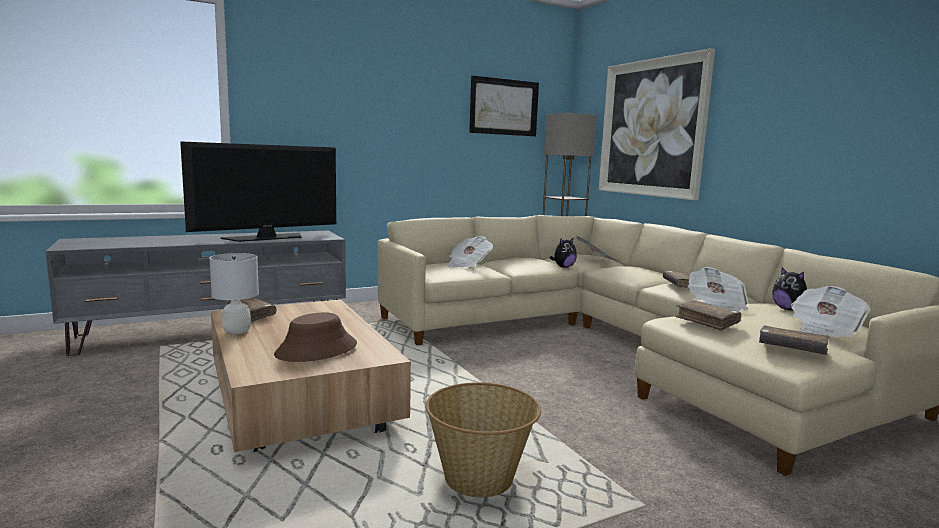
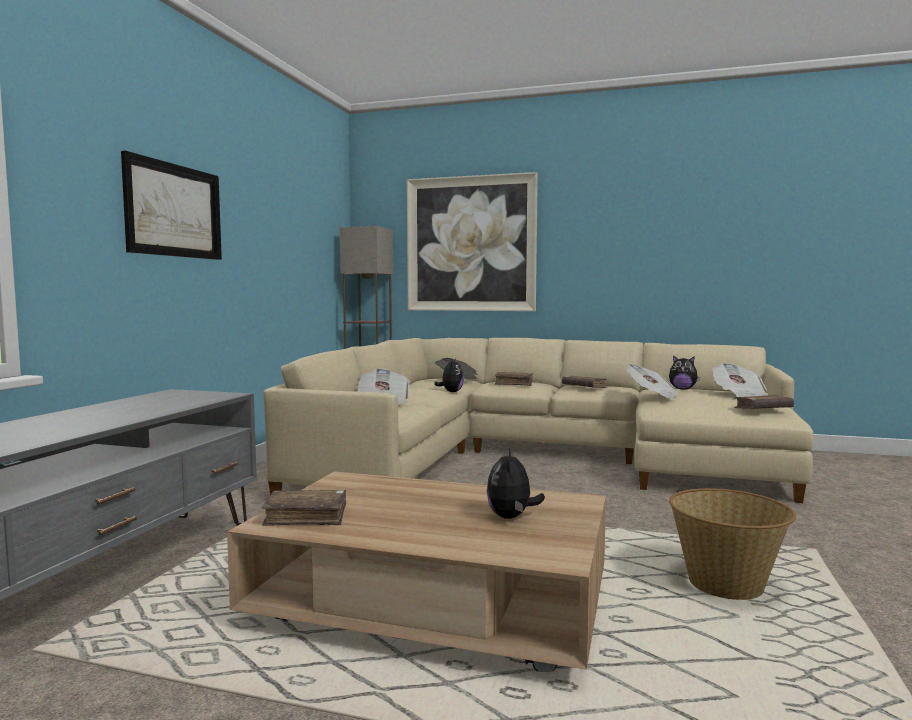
camera: 45 degrees left, 5 degrees down
(238, 332) = (369, 535): grey table lamp -> none
(266, 237) = (142, 408): television -> none
(316, 350) = (511, 517): brown hat -> plush toy
(504, 107) = (305, 216): picture -> picture (174, 211)
(707, 321) = (683, 405): brown book -> brown book (514, 383)

